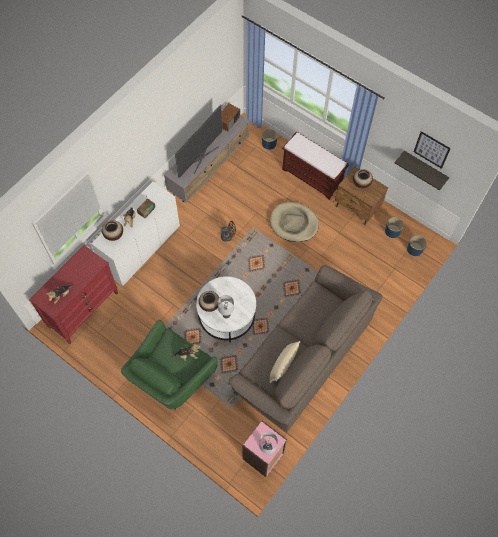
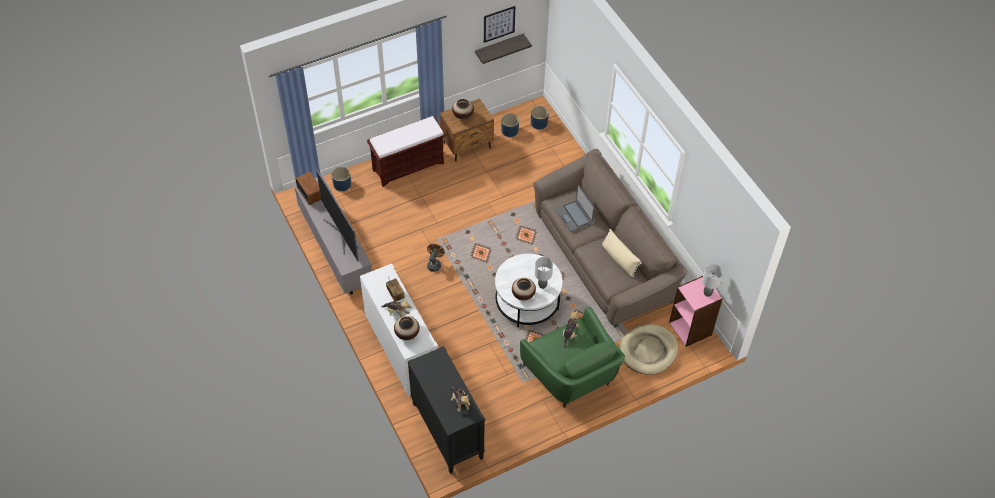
camera: 65 degrees left, 10 degrees down
(83, 309) = (447, 431): red dresser -> black dresser
(294, 223) = (453, 203): beige dog bed -> beige dog bed (648, 351)
(309, 310) = (574, 216): none -> laptop

